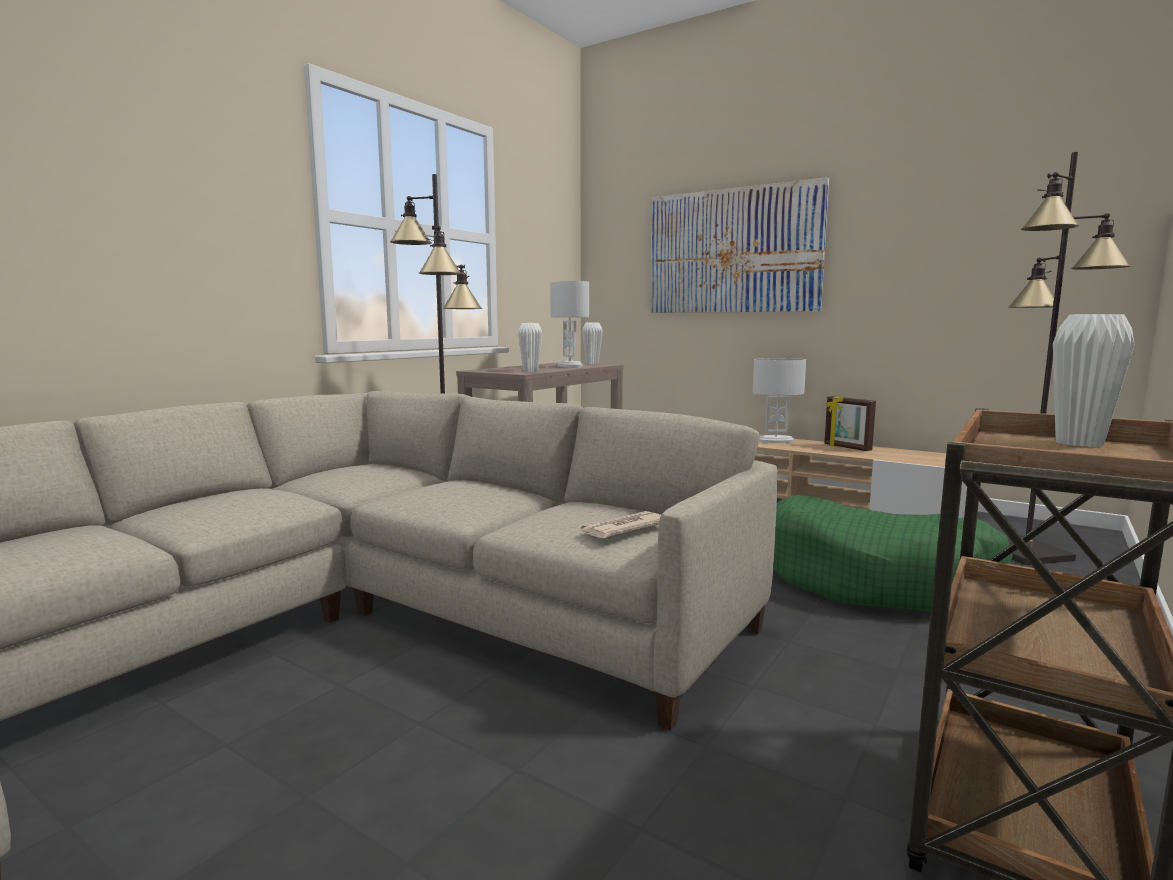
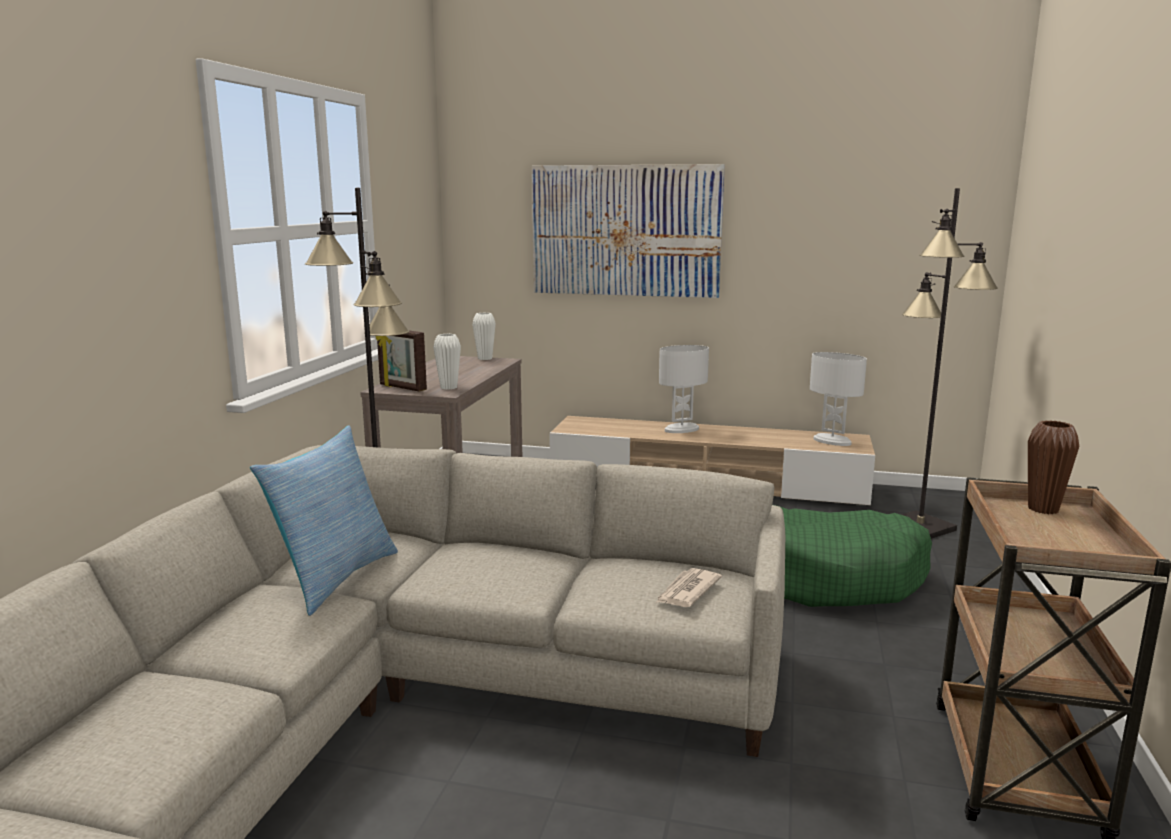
camera: 20 degrees left, 5 degrees up
(321, 488) = (334, 578): none -> pillow
(569, 366) = (470, 369): white table lamp -> white table lamp (831, 441)
(847, 448) = (751, 433): picture frame -> picture frame (402, 388)
(1079, 443) = (1043, 509): white vase -> brown vase

